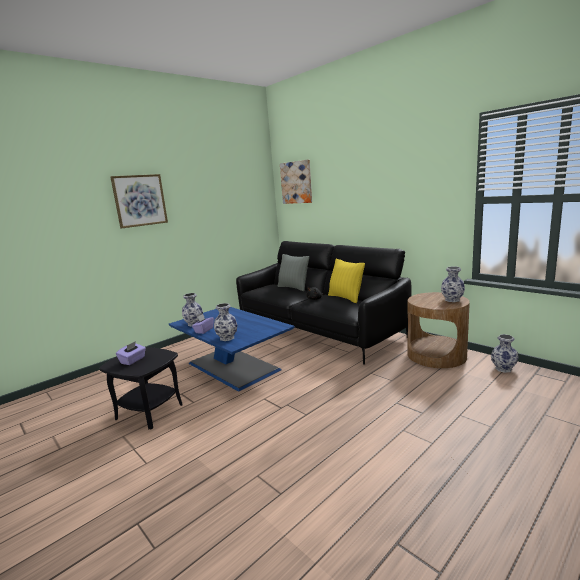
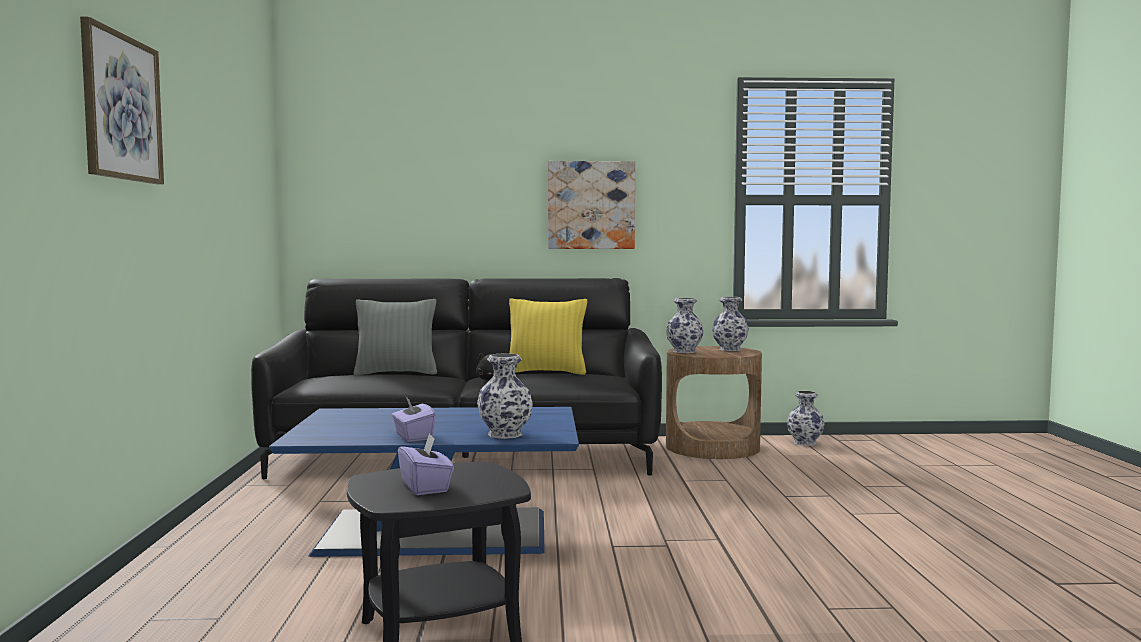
camera: 50 degrees left, 10 degrees down
(194, 324) = (349, 435): vase -> vase (685, 351)
(296, 182) = (356, 149): picture -> picture (591, 205)

